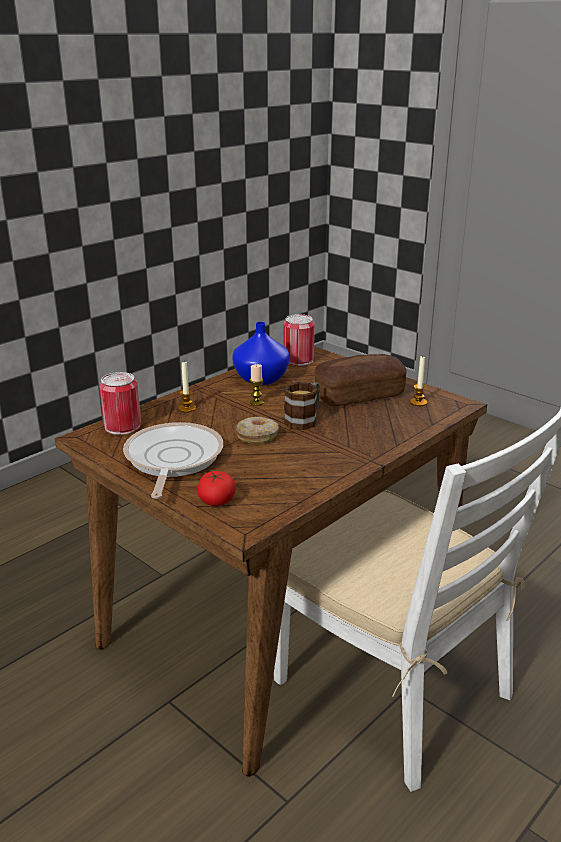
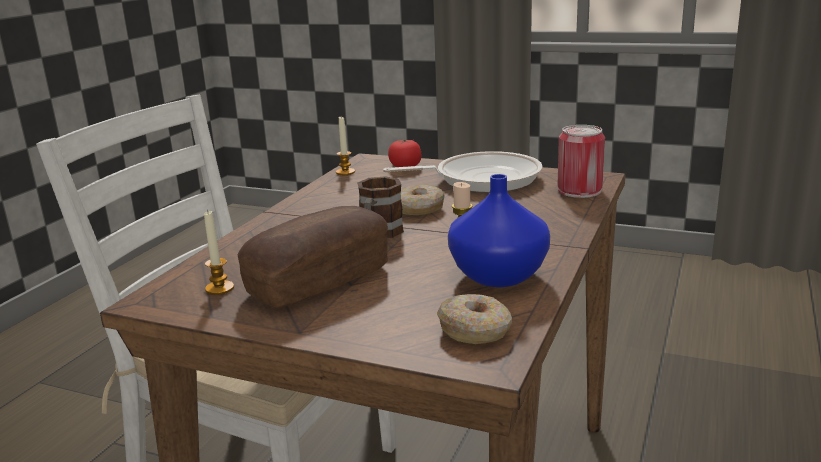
camera: 160 degrees right, 5 degrees down
(172, 460) = (481, 179): frying pan -> frying pan turned 75 degrees counterclockwise
(187, 408) = (541, 217): candle -> candle (345, 172)
(298, 360) = (475, 330): can -> donut

